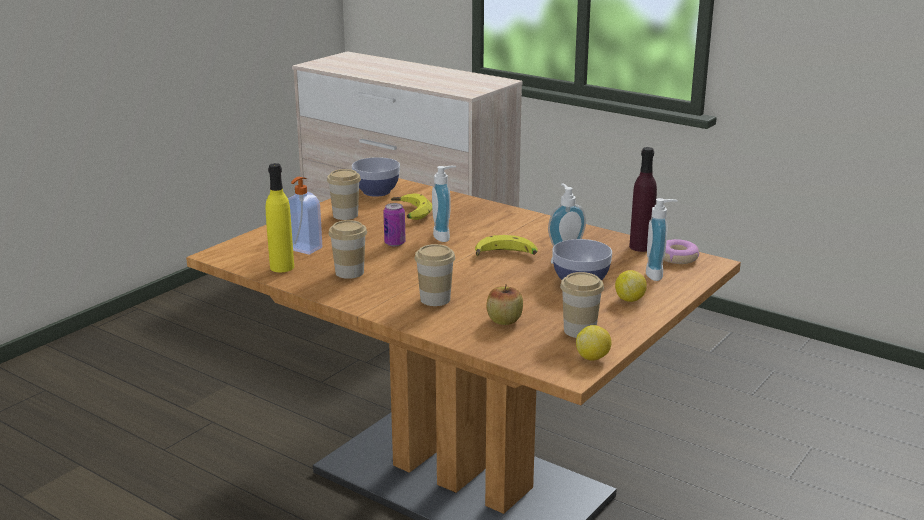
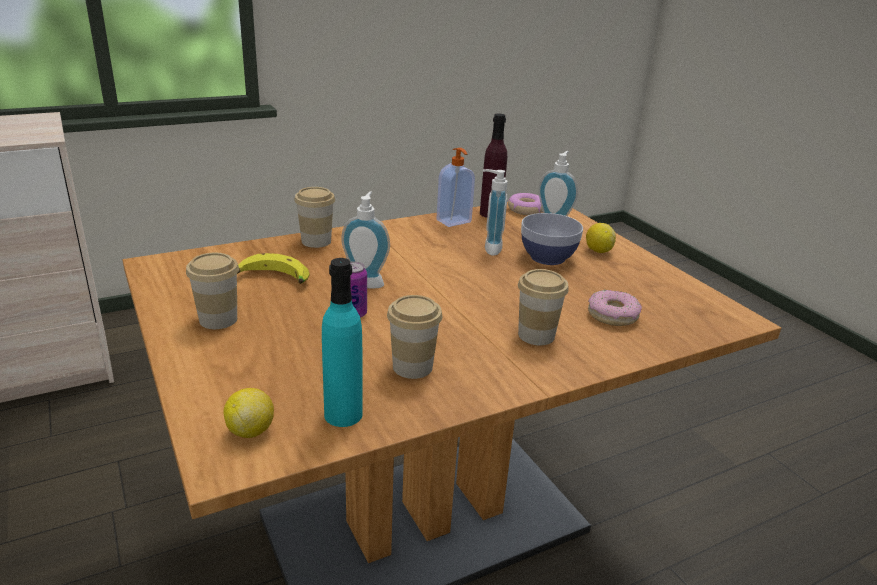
camera: 65 degrees left, 5 degrees up
(282, 267) = (343, 414): yellow bottle -> turquoise bottle
(304, 249) = (296, 380): soap dispenser -> soap dispenser (454, 221)
(376, 192) = (170, 279): bowl -> none
(504, 320) = (612, 315): apple -> donut
(505, 257) = (456, 269): banana -> none
(579, 330) = (653, 289): cup -> cup (316, 241)
(593, 358) = (711, 300): lemon -> lemon (250, 430)

